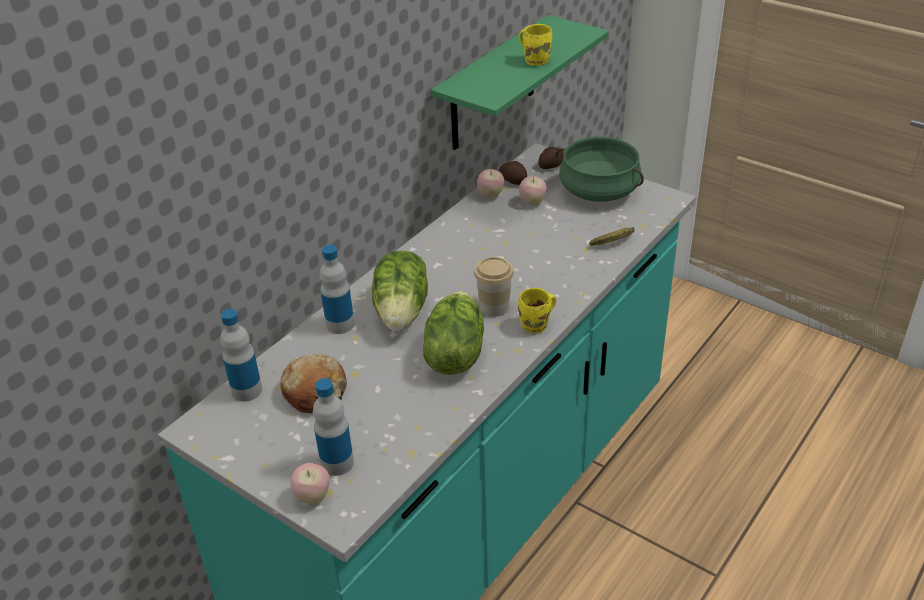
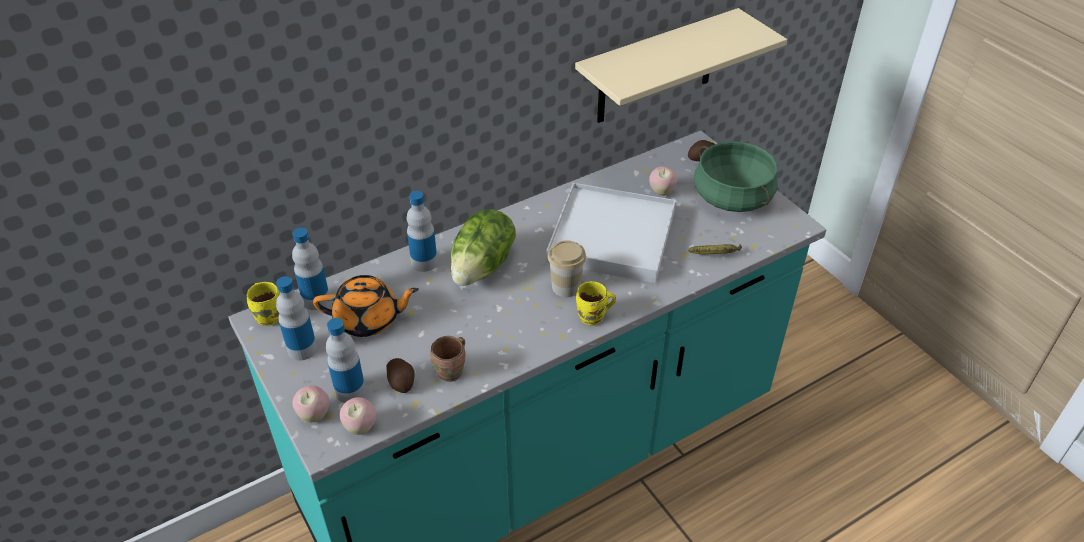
camera: 20 degrees right, 5 degrees up
(261, 440) = (302, 349): none -> bottle
(315, 392) = (368, 320): bread -> orange teapot
(430, 413) = (452, 371): none -> brown mug
(454, 354) = (504, 321): lettuce -> none
(490, 195) = (627, 173): apple -> apple (360, 427)
(493, 85) = (656, 68): green shelf -> beige shelf
(510, 253) = (611, 237): none -> white tray
(513, 180) = (657, 164): potato -> potato (401, 381)
(536, 60) = (693, 55): yellow mug -> yellow mug (270, 315)

